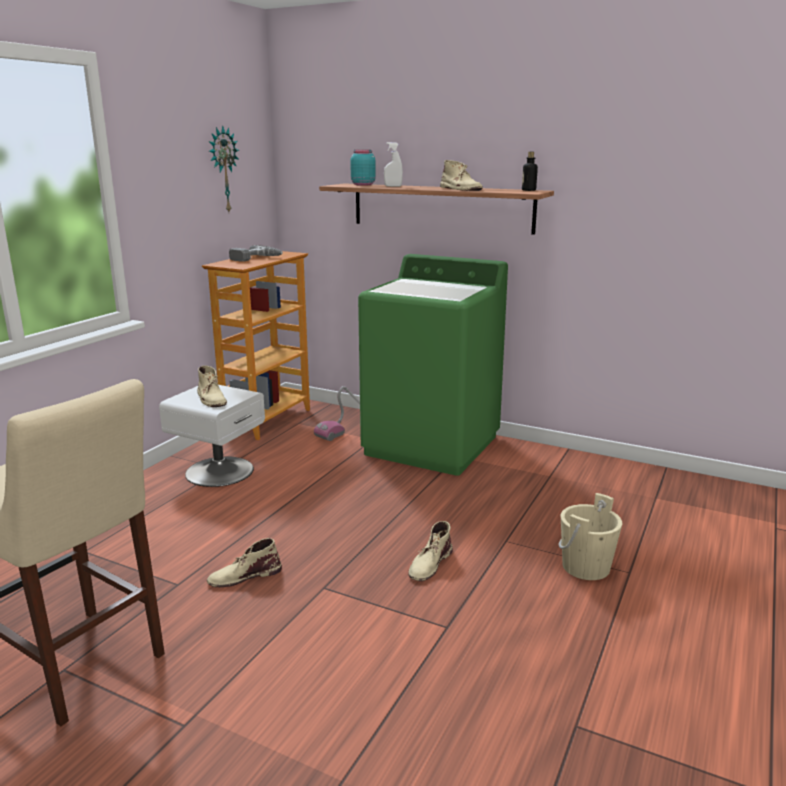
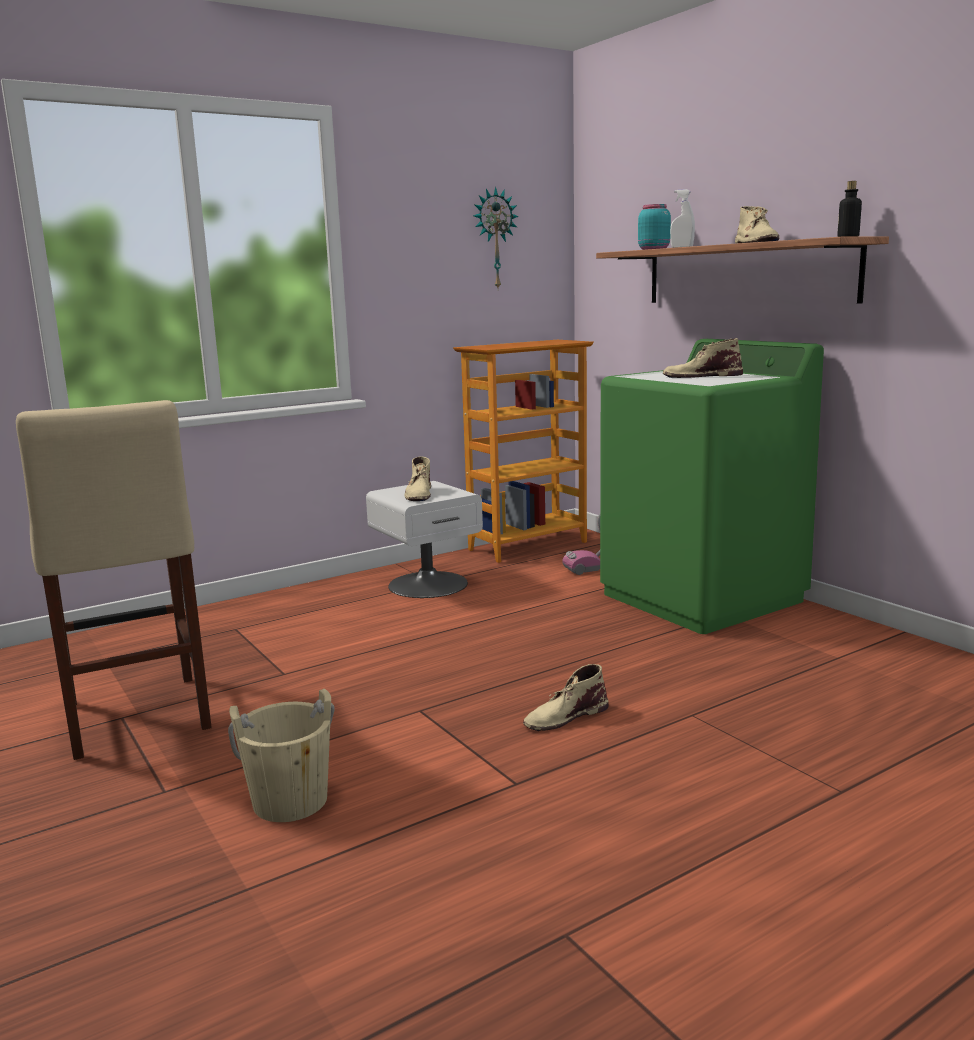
camera: 30 degrees right, 5 degrees down
(244, 576) = (352, 681): beige boot -> beige boot (701, 376)
(256, 259) = (522, 344): power drill -> none
(586, 567) = (778, 769): beige bucket -> beige bucket (290, 801)

